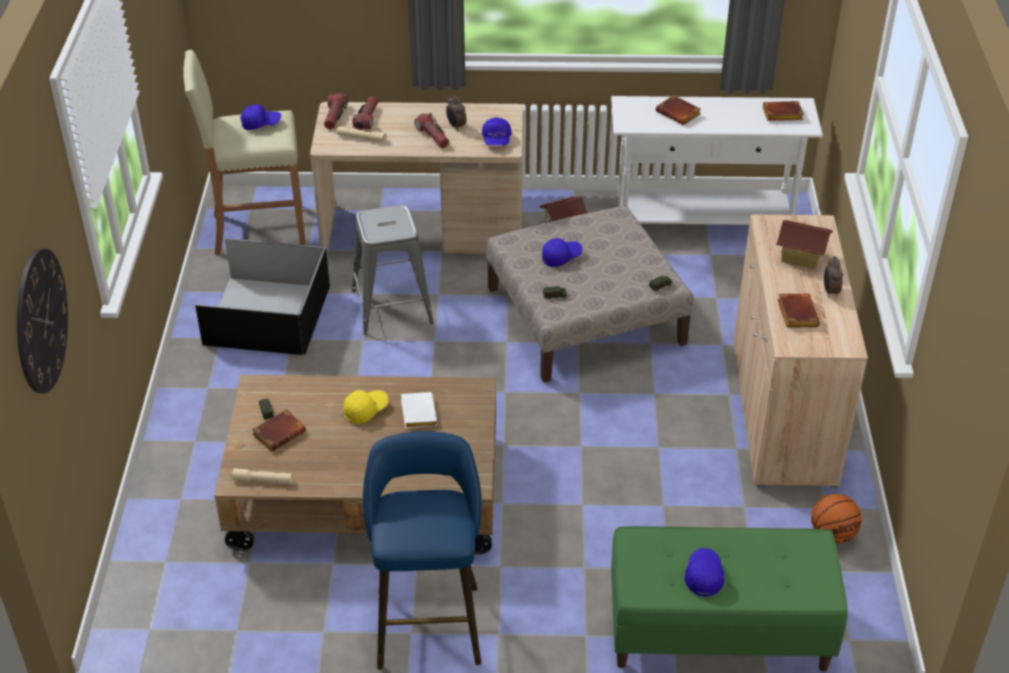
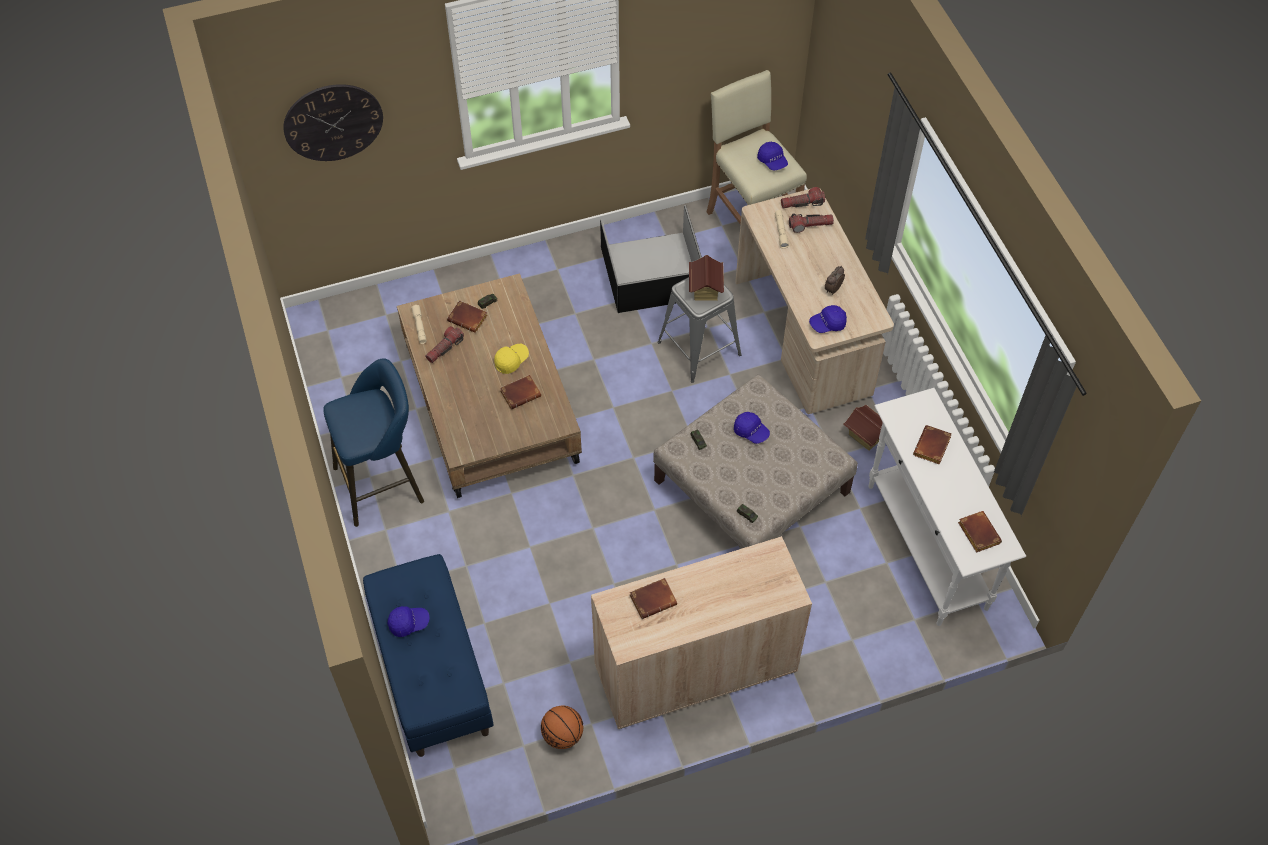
camera: 70 degrees right, 15 degrees up
(365, 410) = (511, 361): yellow cap -> yellow cap turned 75 degrees counterclockwise
(417, 413) = (521, 393): white book -> brown book
(433, 136) = (809, 278): flashlight -> flashlight (444, 348)
(717, 633) = (431, 672): green bench -> blue bench
(801, 257) = (734, 588): toy house -> toy house (705, 289)
(830, 291) = (695, 620): alarm clock -> none

